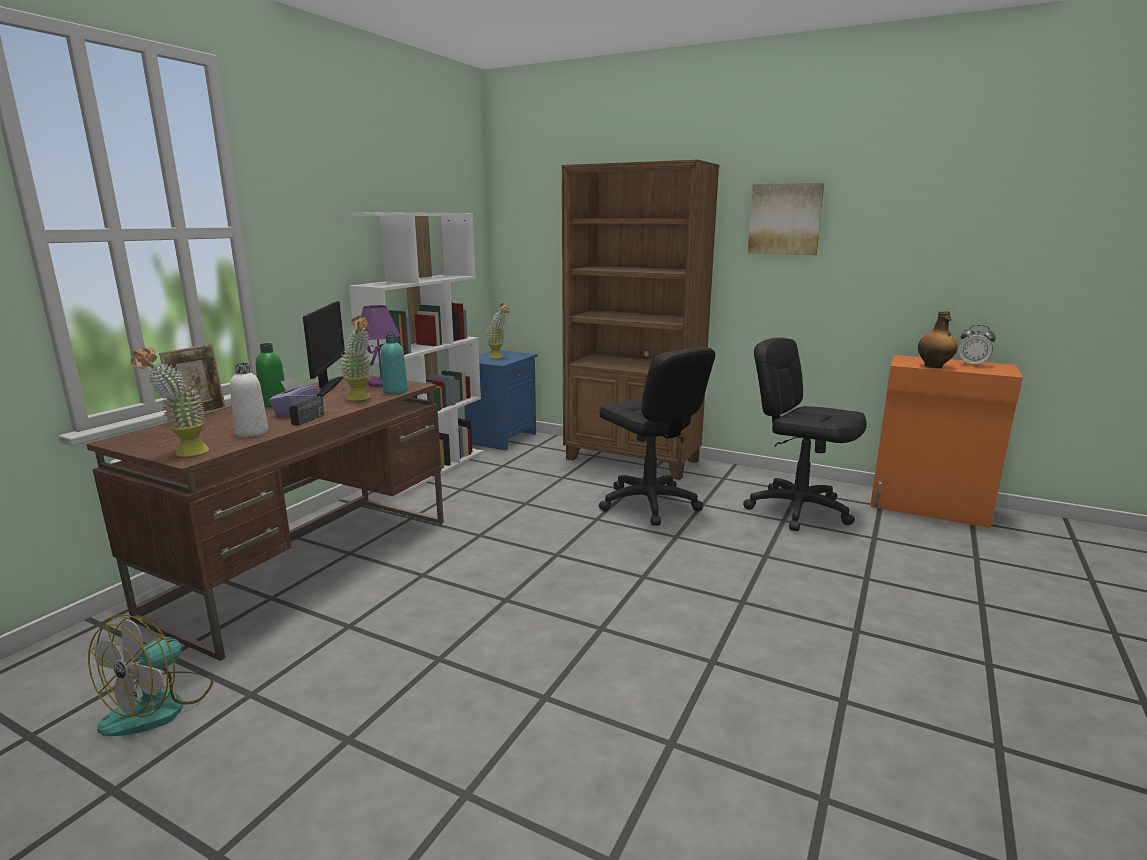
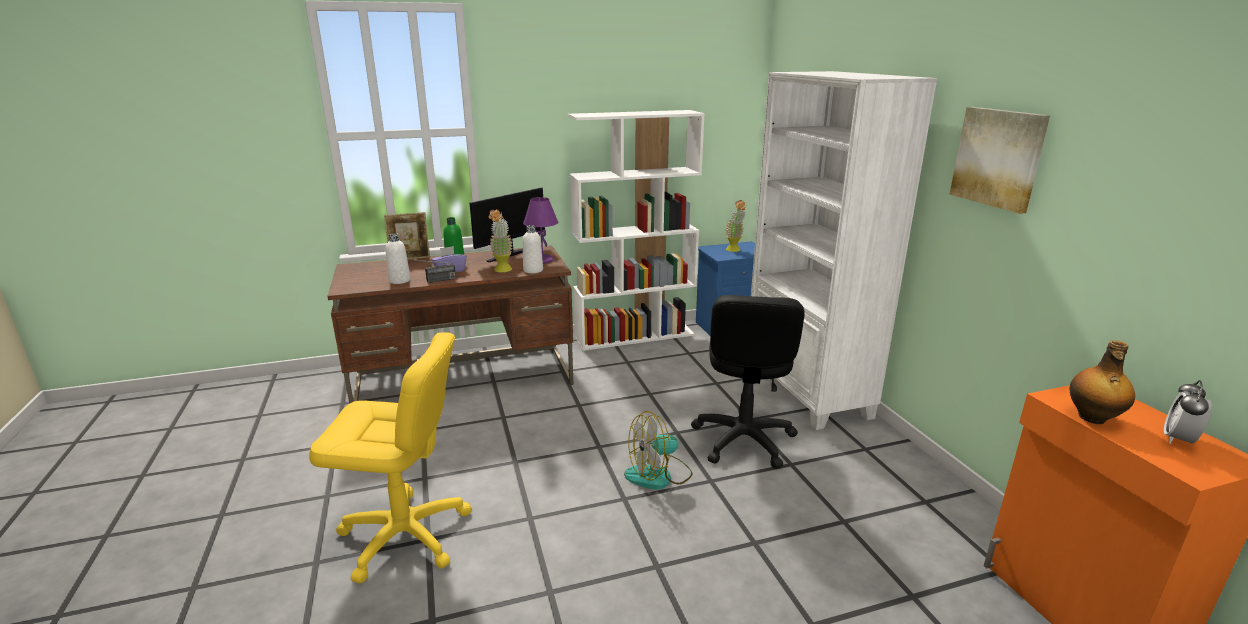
camera: 45 degrees right, 5 degrees up
(159, 705) = (305, 428): fan -> fan (658, 475)
(183, 453) = (347, 285): potted plant -> none
(395, 391) = (533, 270): turquoise bottle -> white bottle
(517, 710) = (405, 536): none -> yellow office chair
(632, 460) = (806, 392): brown bookcase -> white bookcase
(798, 509) = (883, 520): black office chair -> none
(972, 365) = (1178, 439): alarm clock -> alarm clock turned 45 degrees clockwise

